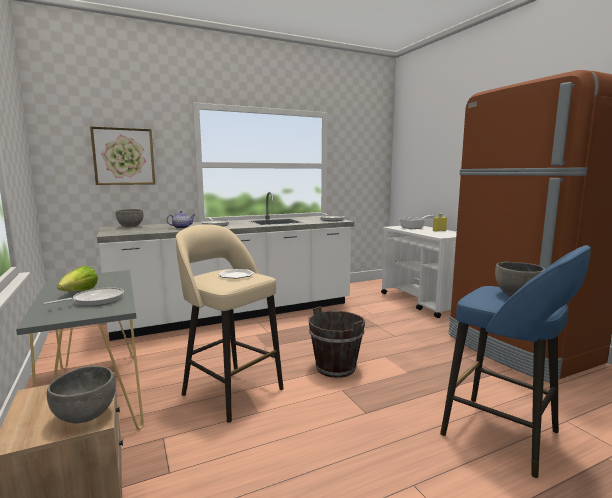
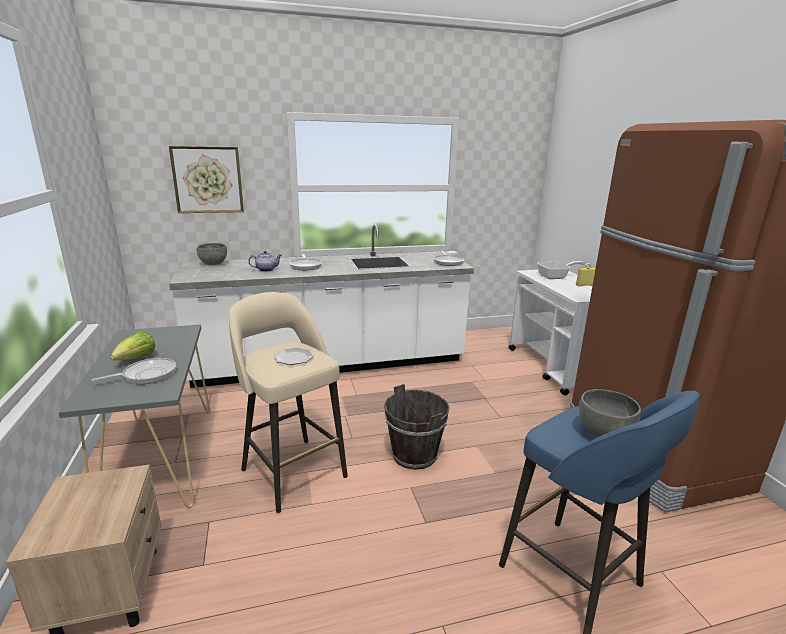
camera: 10 degrees right, 10 degrees up
(85, 416) = (103, 522): grey bowl -> none

